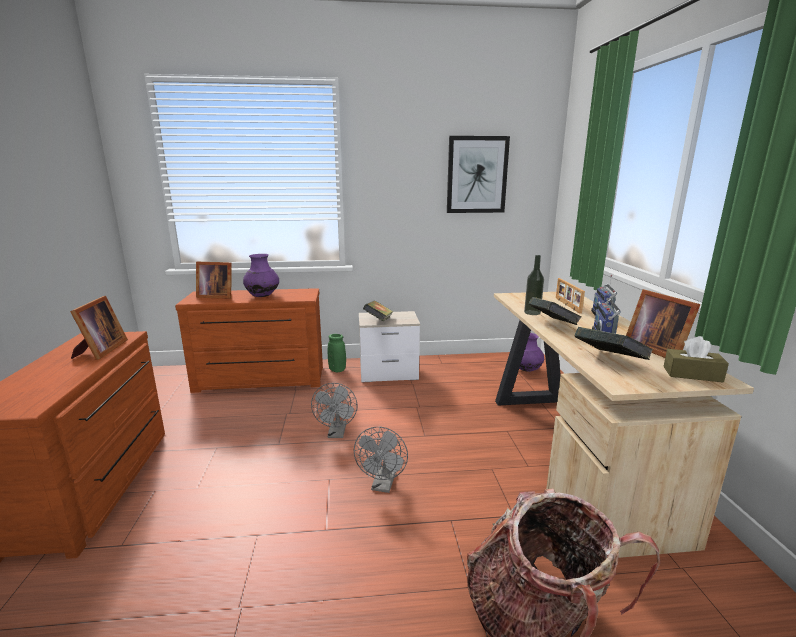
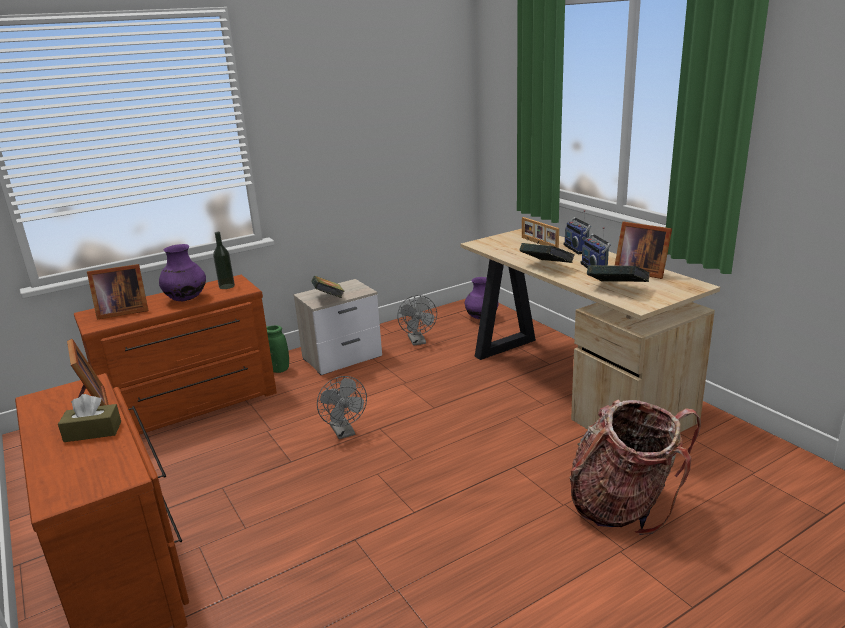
camera: 25 degrees left, 5 degrees up
(383, 485) = (433, 461): grey fan -> grey fan (418, 342)
(477, 175) = (396, 109): picture -> none
(532, 312) = (517, 258): bottle -> bottle (227, 286)
(692, 374) = (678, 286): brown tissue box -> brown tissue box (93, 432)

